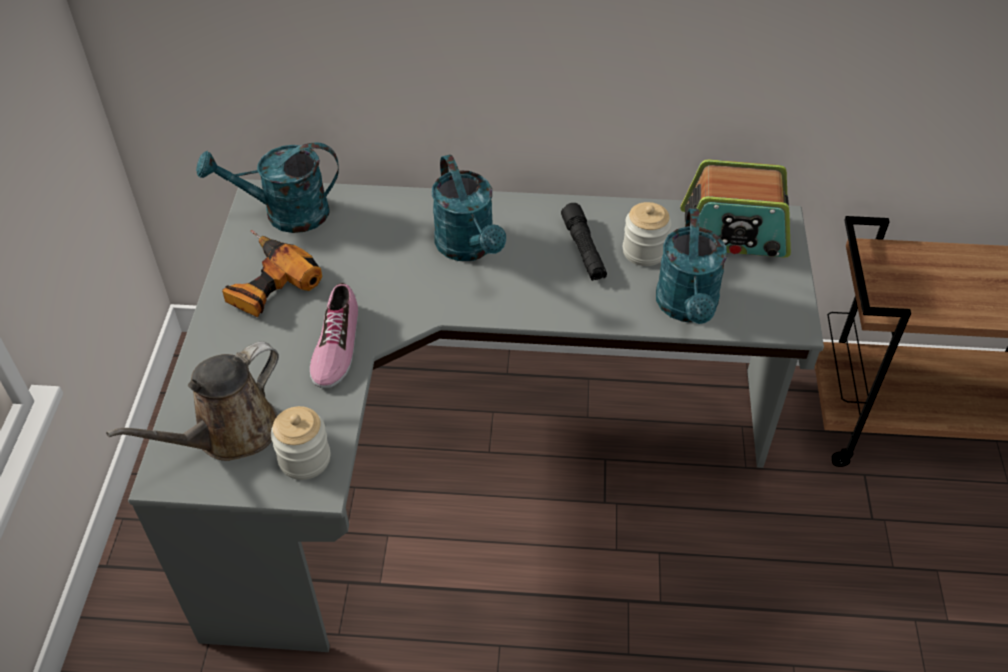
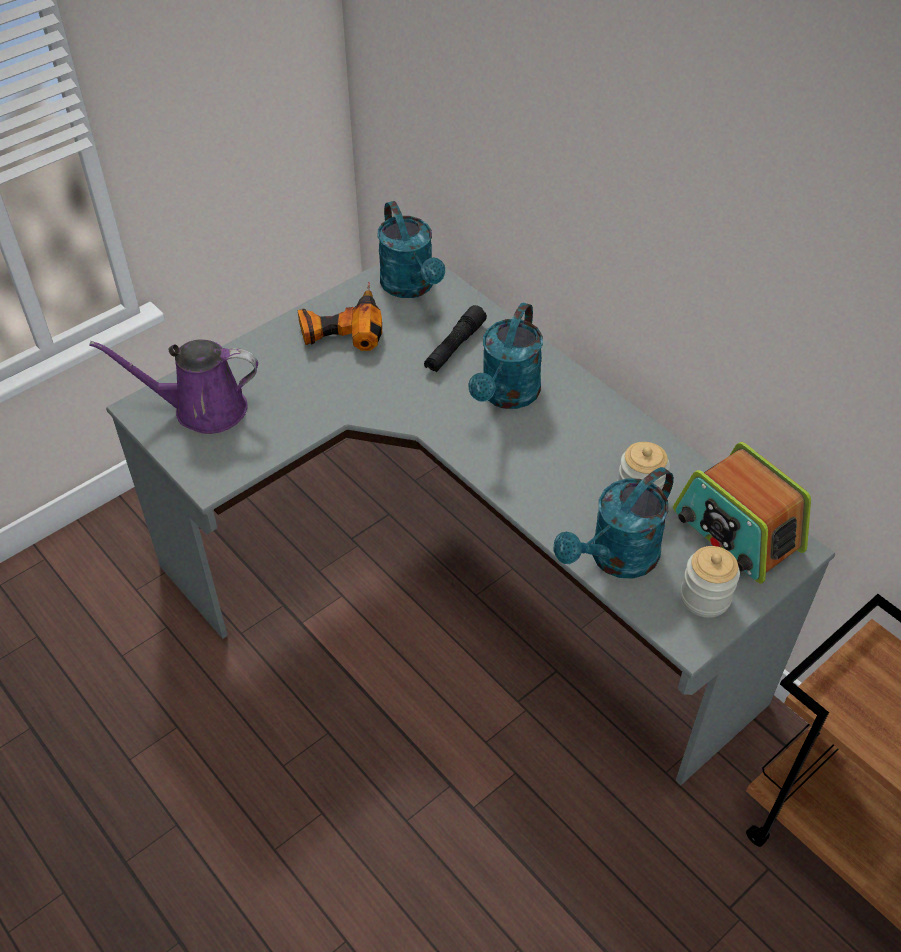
camera: 45 degrees right, 0 degrees up
(229, 434) = (202, 409): brown watering can -> purple watering can
(285, 214) = (411, 287): turquoise watering can -> turquoise watering can turned 150 degrees counterclockwise
(304, 459) = (223, 459): jar -> jar (705, 597)
(335, 345) = (332, 399): shoe -> none
(583, 250) = (591, 456): black flashlight -> black flashlight (455, 347)

